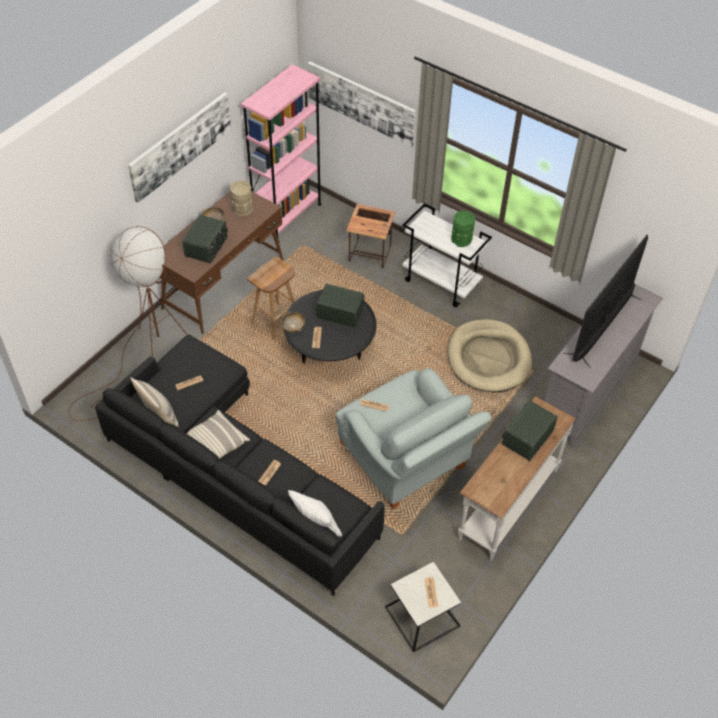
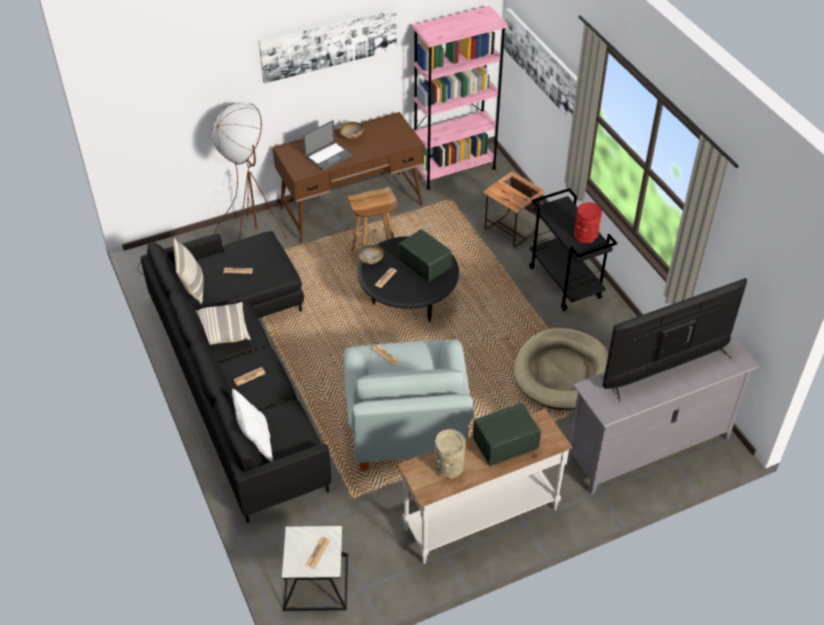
camera: 30 degrees right, 5 degrees down
(207, 247) = (329, 156): radio -> laptop
(242, 209) = (386, 135): beige vase -> beige vase (449, 466)
(441, 283) = (565, 283): white cart -> black cart
(462, 239) = (586, 236): green vase -> red vase

